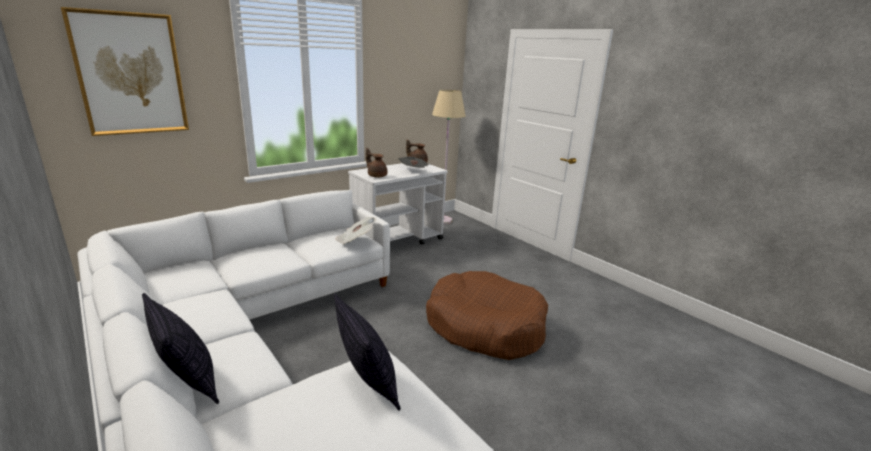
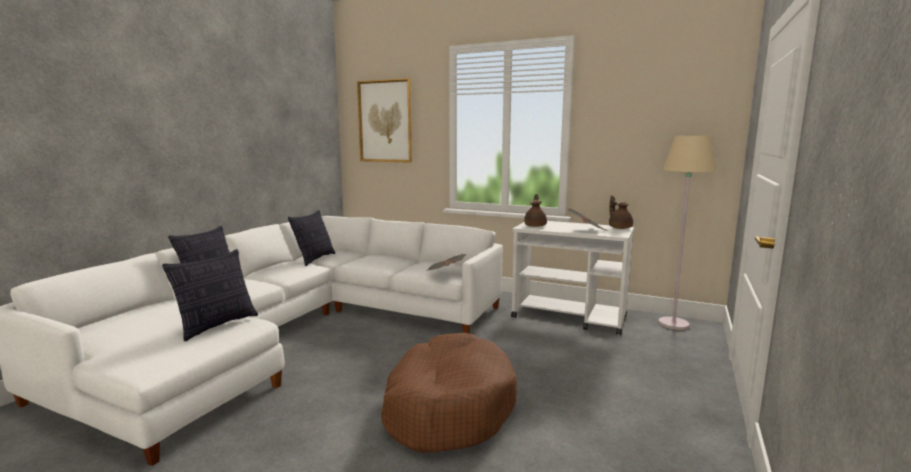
camera: 65 degrees right, 10 degrees down
(187, 289) = (314, 259): none -> pillow

